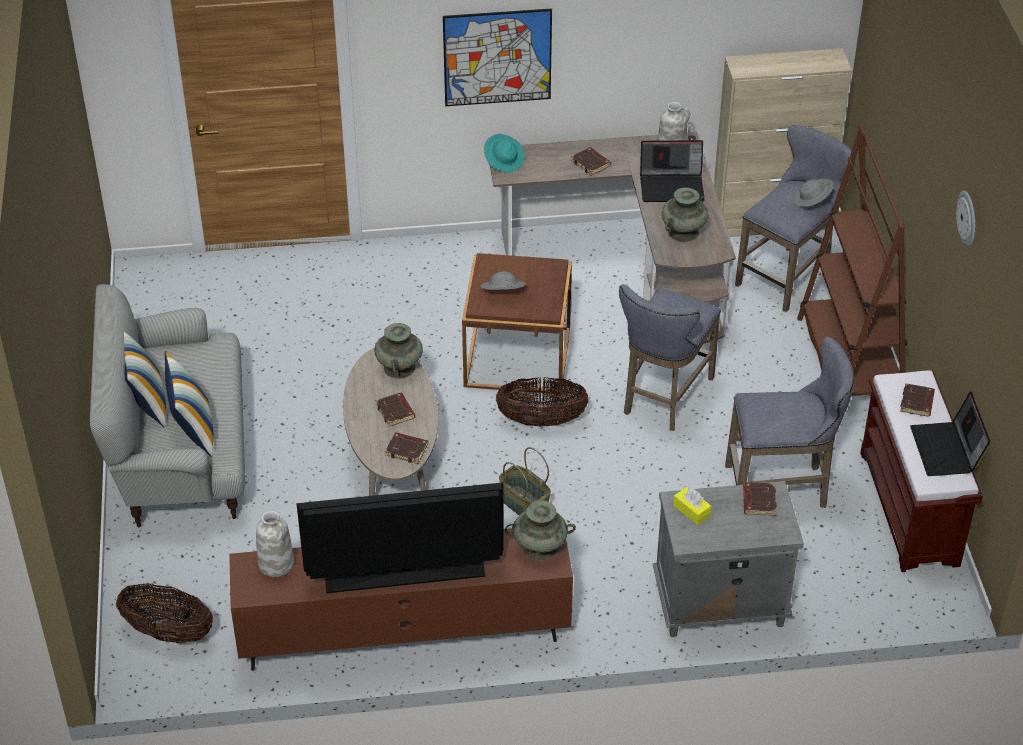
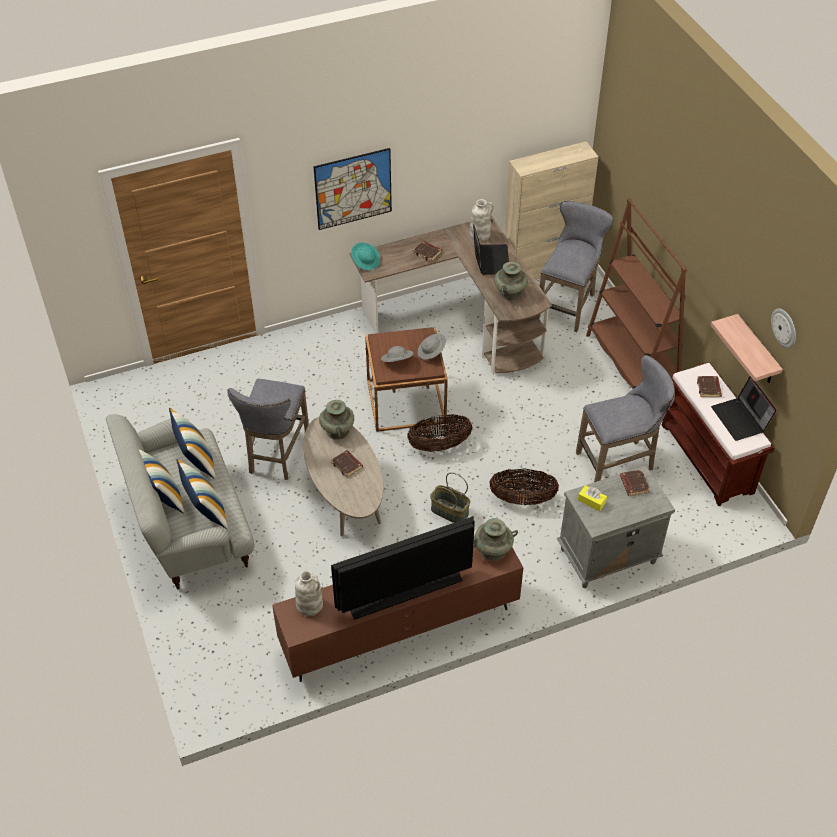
camera: 15 degrees left, 5 degrees up
(168, 632) = (229, 666): basket -> basket (522, 499)
(203, 368) = (196, 460): none -> pillow
(407, 450) = (365, 493): brown book -> none
(663, 398) = (517, 411): grey stool -> grey stool (276, 455)
(672, 186) = (490, 259): laptop -> laptop turned 75 degrees counterclockwise
(812, 201) = (586, 253): grey hat -> grey hat (431, 352)
(968, 218) = (737, 258): wall clock -> wall clock (784, 327)
(977, 354) = (756, 351): none -> shelf

